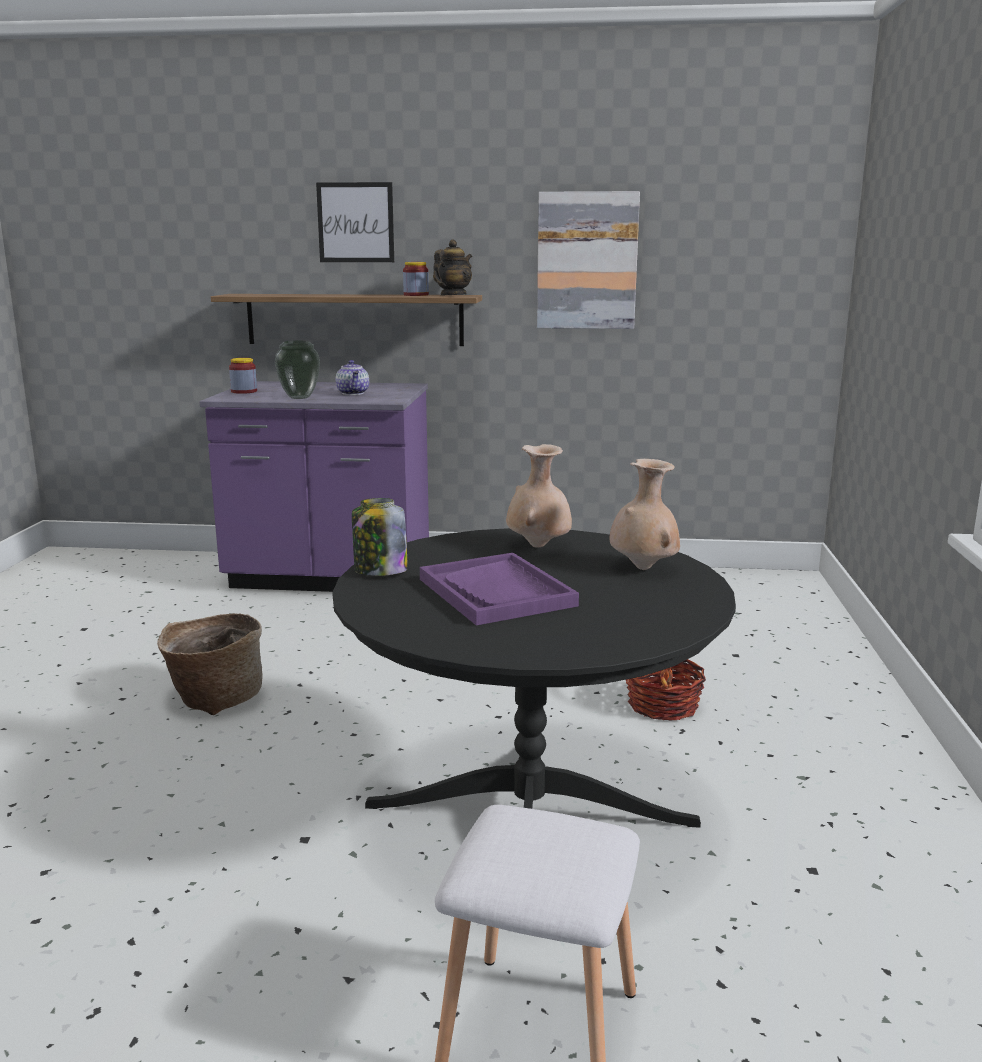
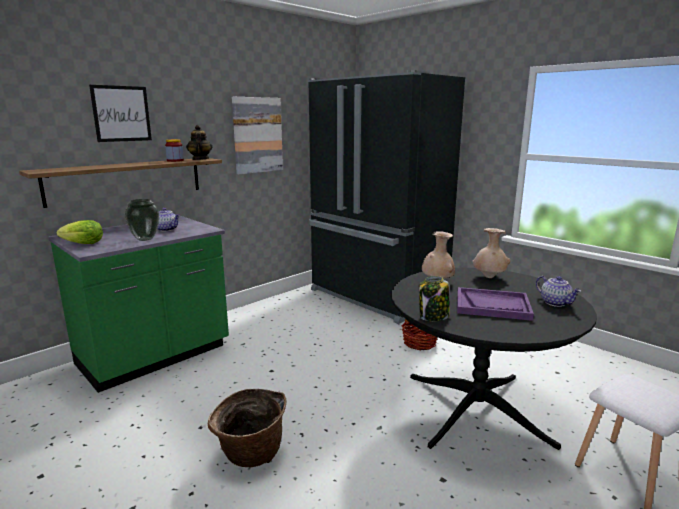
camera: 50 degrees left, 0 degrees up
(244, 391) = (84, 244): jar -> lettuce
(330, 577) = (154, 357): purple counter -> green counter
(604, 628) = (555, 303): none -> teapot
(756, 620) = (376, 296): none -> black fridge

